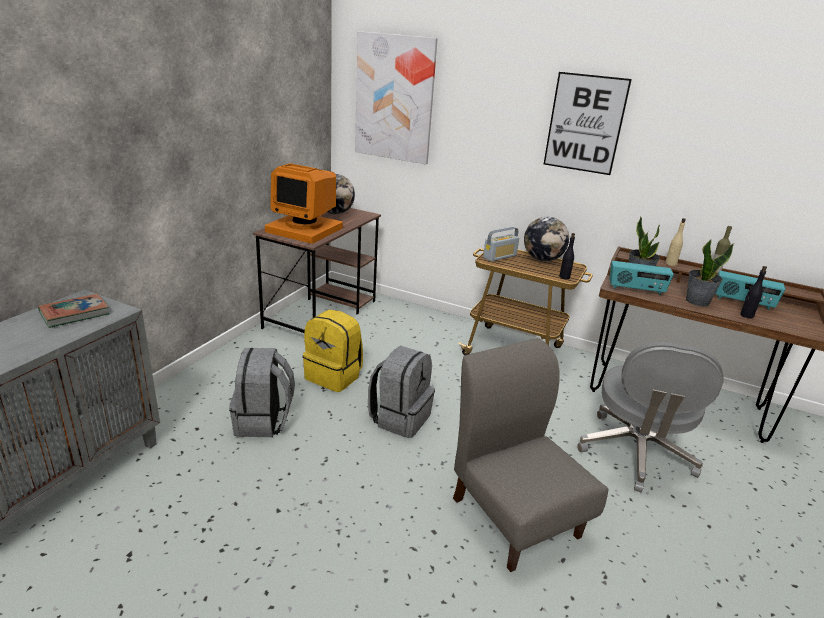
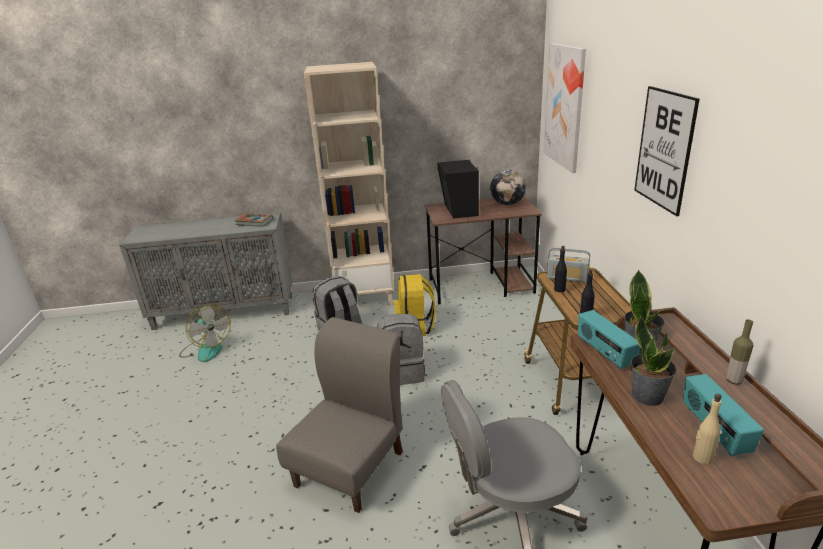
camera: 60 degrees right, 0 degrees up
(109, 559) = (206, 349): none -> fan
(223, 376) = (365, 297): none -> beige bookcase
(305, 229) = (459, 210): monitor -> black speaker
(542, 259) = (605, 295): globe -> none
(670, 263) = (695, 347): beige bottle -> beige bottle (702, 457)
(746, 315) = (670, 439): black bottle -> black bottle (559, 289)

